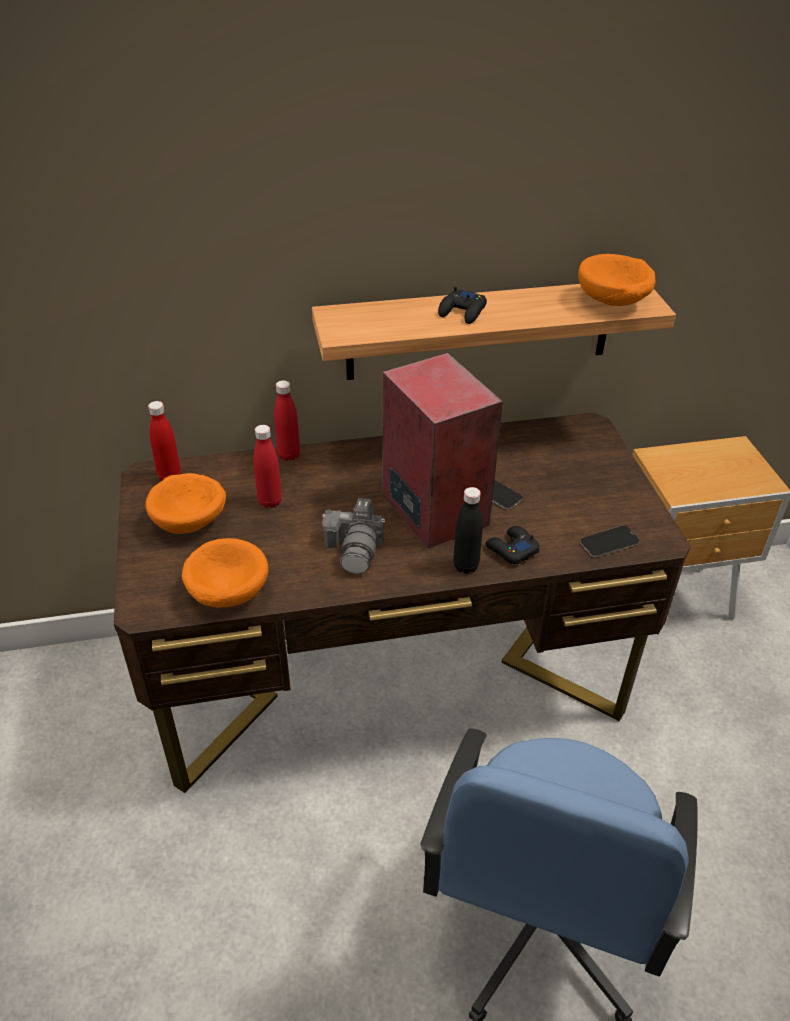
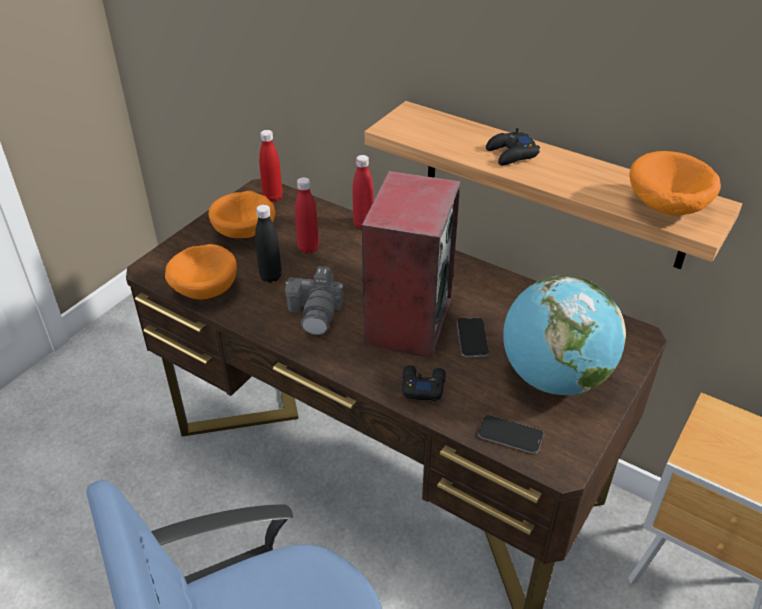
camera: 45 degrees right, 0 degrees up
(355, 548) = (316, 312): camera -> camera turned 45 degrees counterclockwise
(465, 566) = (371, 374): black bottle -> black bottle (270, 277)
(581, 486) = (554, 377): none -> globe

